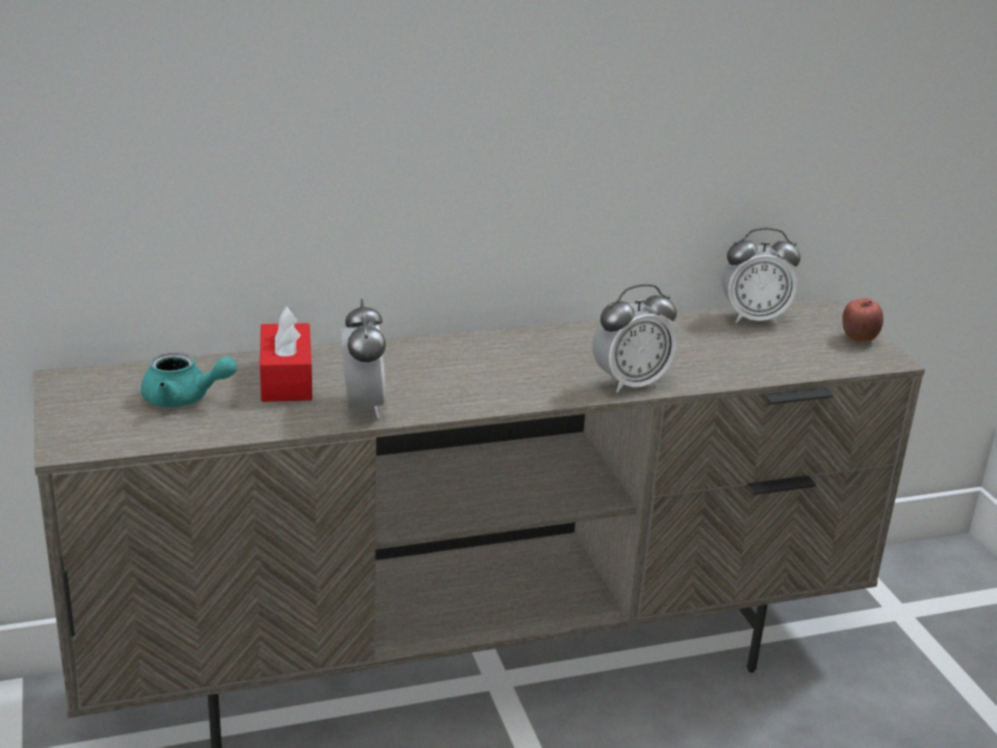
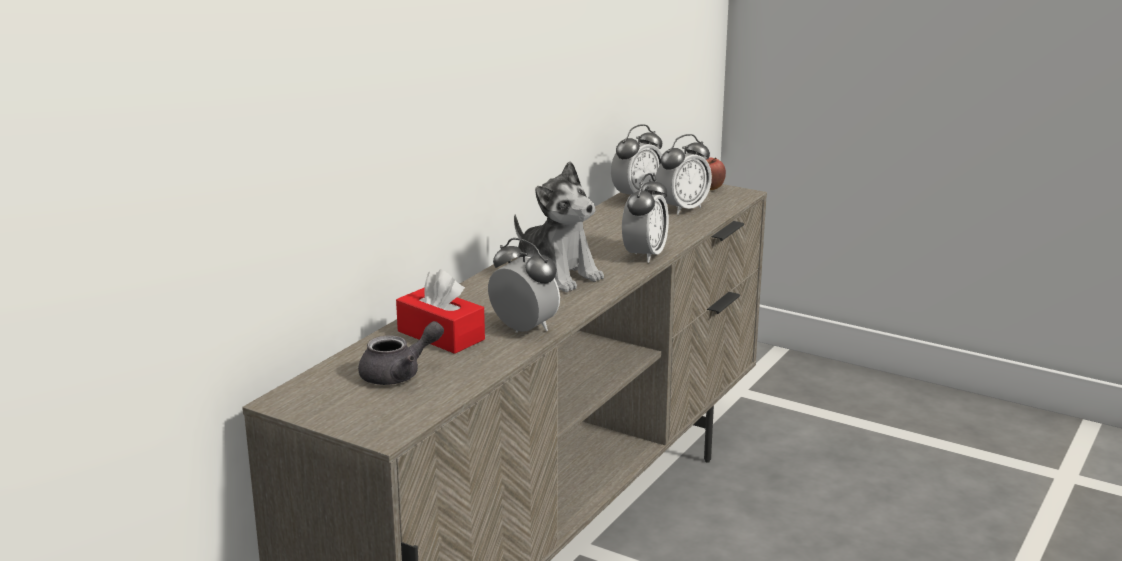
camera: 40 degrees left, 5 degrees down
(184, 399) = (399, 374): turquoise teapot -> grey teapot
(503, 366) = (556, 274): none -> plush toy
(778, 350) = (682, 209): none -> alarm clock

